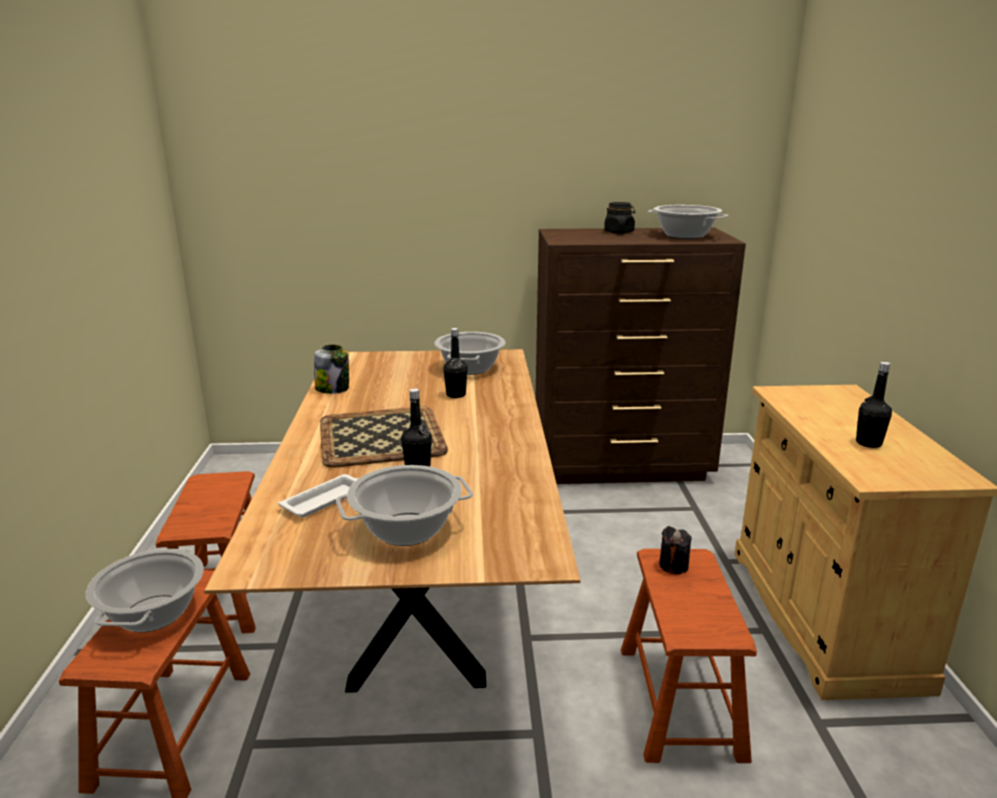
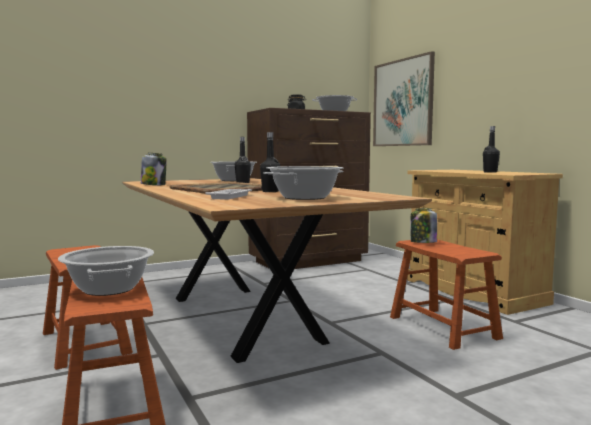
camera: 25 degrees left, 15 degrees down
(673, 565) = (423, 242): black candle -> jar
(819, 223) = (402, 103): none -> picture

